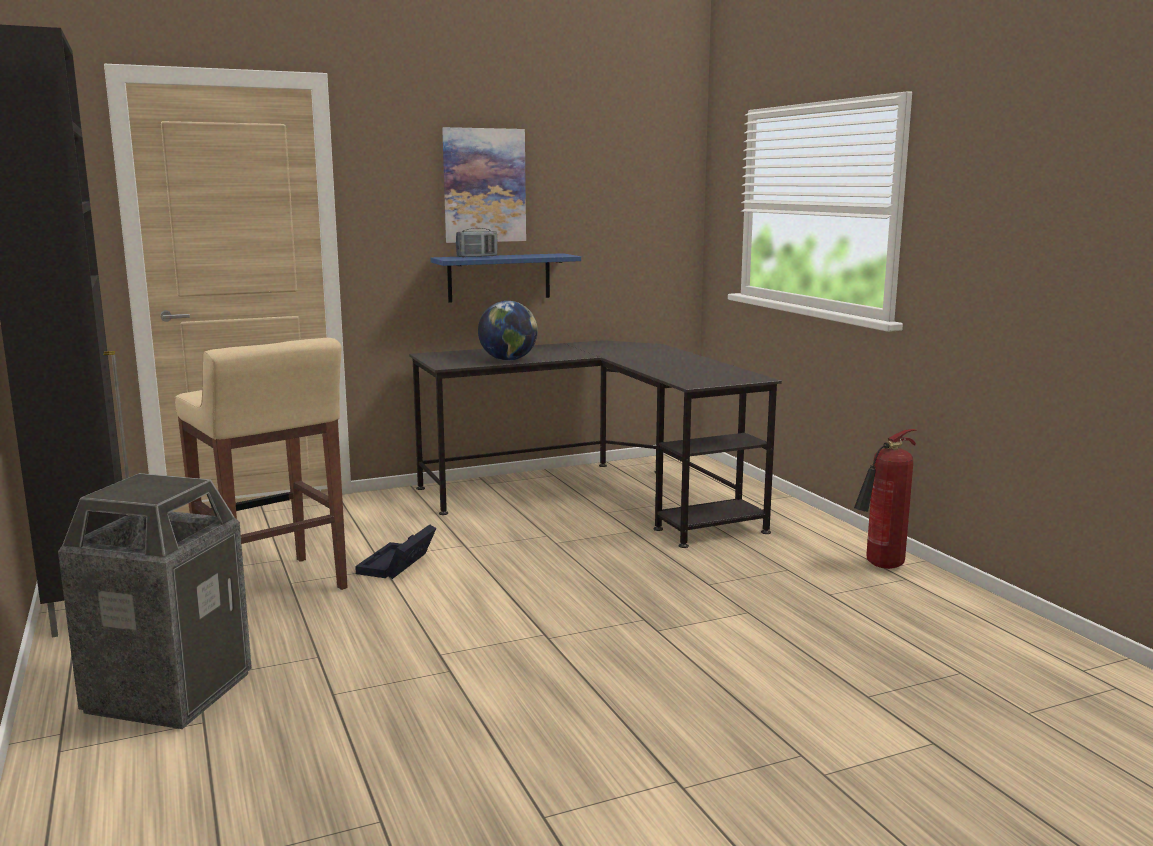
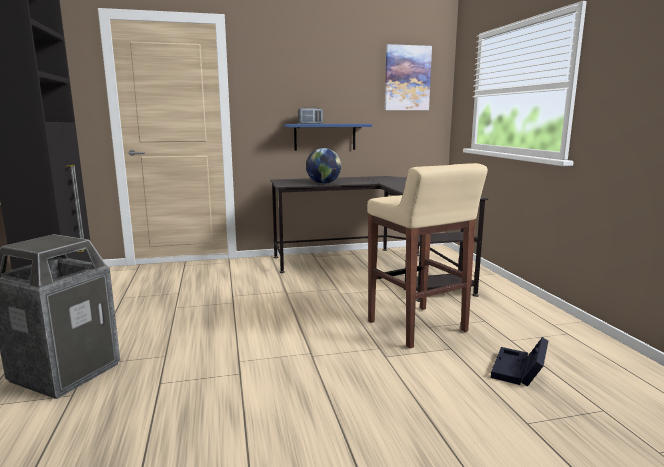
camera: 10 degrees right, 0 degrees up
(273, 588) = (164, 310): beige stool -> beige stool (417, 327)
(396, 565) = (241, 301): black storage box -> black storage box (519, 371)
(484, 185) = (316, 82): picture -> picture (407, 78)
(881, 567) = (550, 323): fire extinguisher -> none

